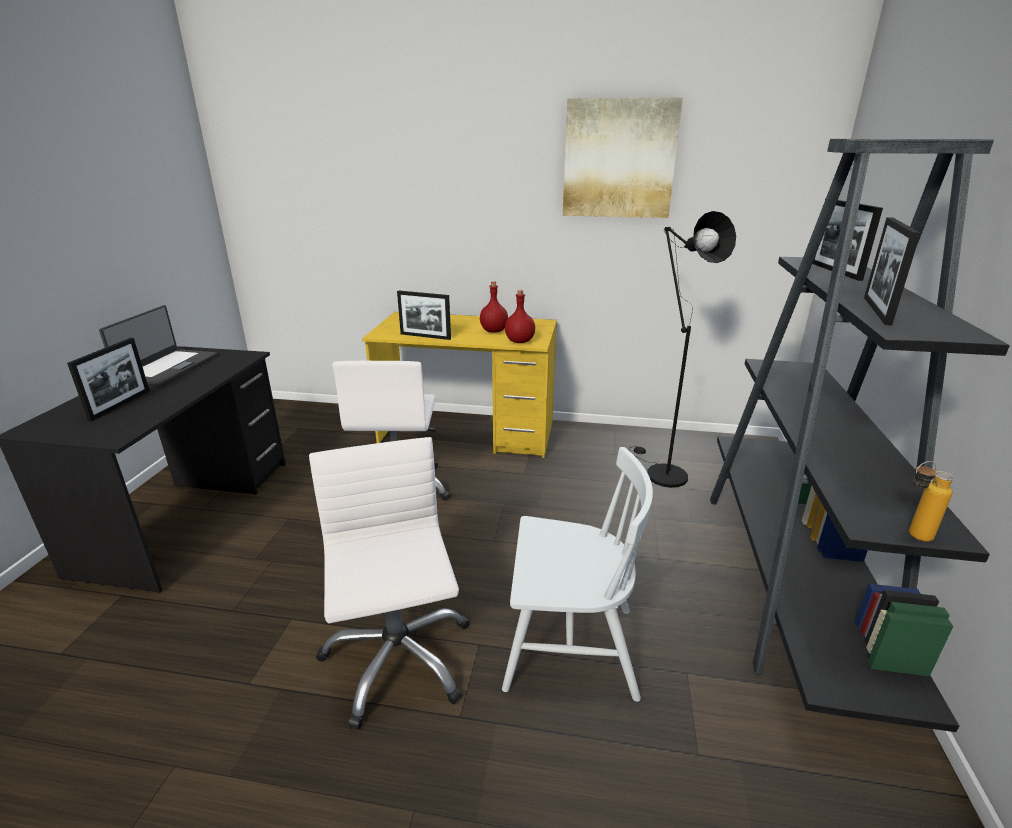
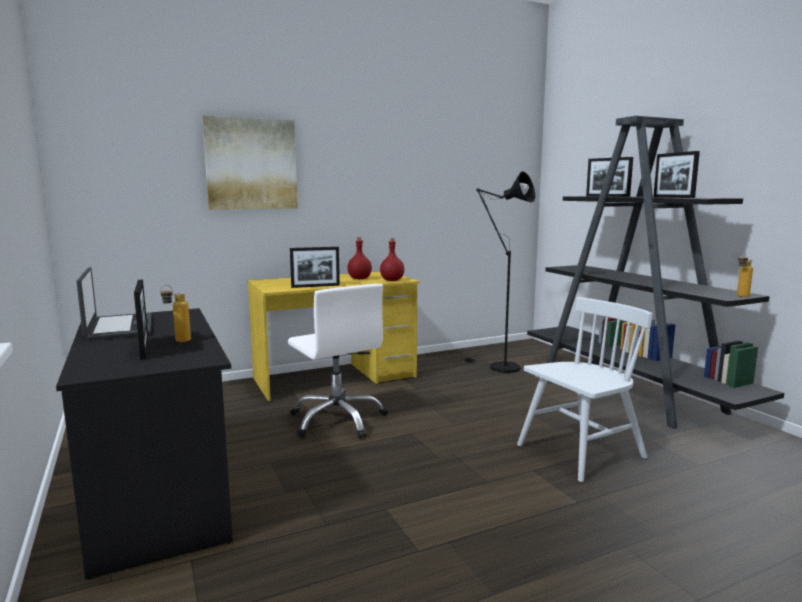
camera: 35 degrees left, 15 degrees down
(154, 402) = (177, 342): none -> bottle
(397, 658) = (497, 495): white office chair -> none
(619, 159) = (422, 149): picture -> picture (251, 164)

